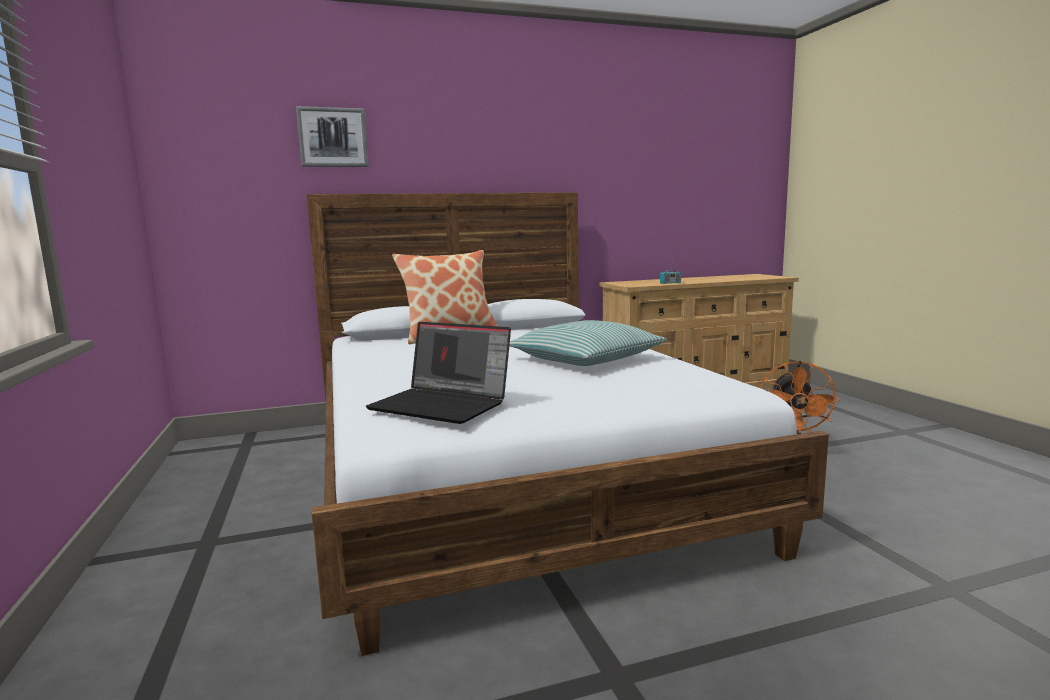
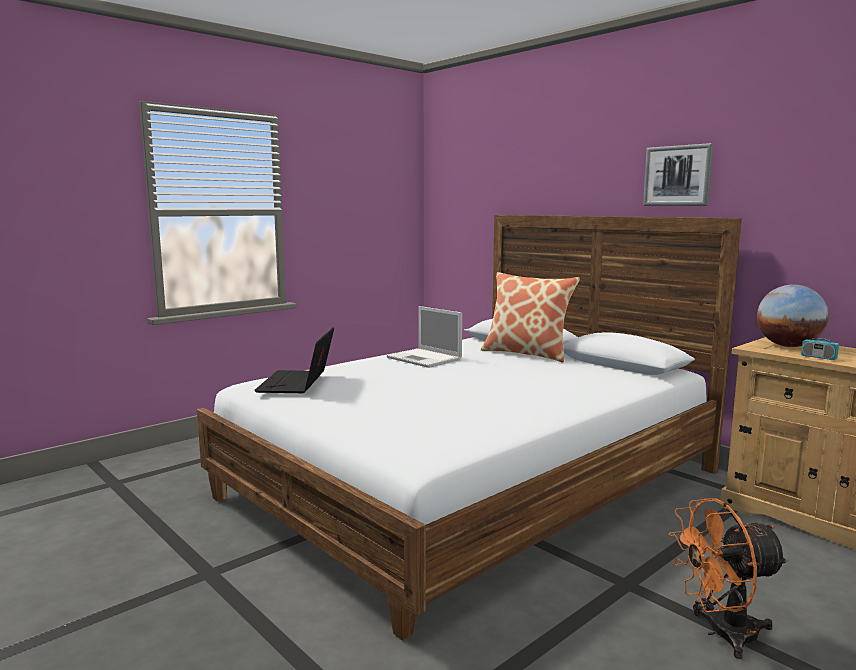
camera: 65 degrees right, 0 degrees up
(333, 137) = (522, 166): picture -> picture (677, 176)
(409, 359) = (425, 359): none -> laptop
(585, 359) = (483, 398): pillow -> none
(634, 283) = (788, 346): none -> globe

